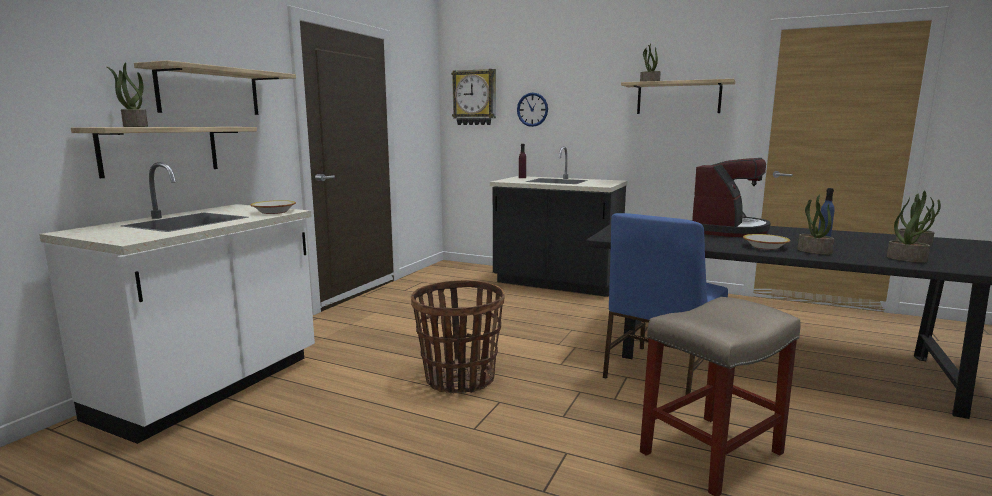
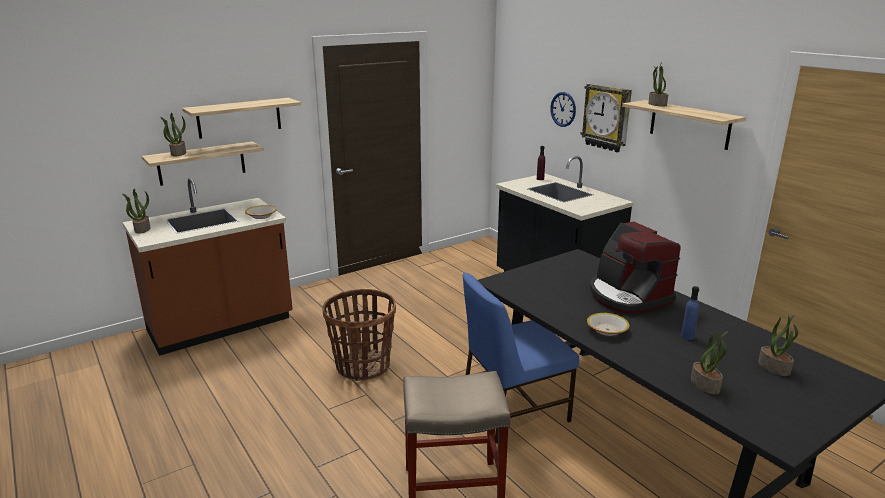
camera: 30 degrees right, 10 degrees up
(212, 388) = (221, 327): white counter -> brown counter
(475, 97) = (519, 87): wall clock -> wall clock (607, 117)
(727, 230) = (628, 296): coffee machine -> coffee machine turned 90 degrees clockwise
(813, 251) = (638, 349): potted plant -> potted plant (142, 229)

